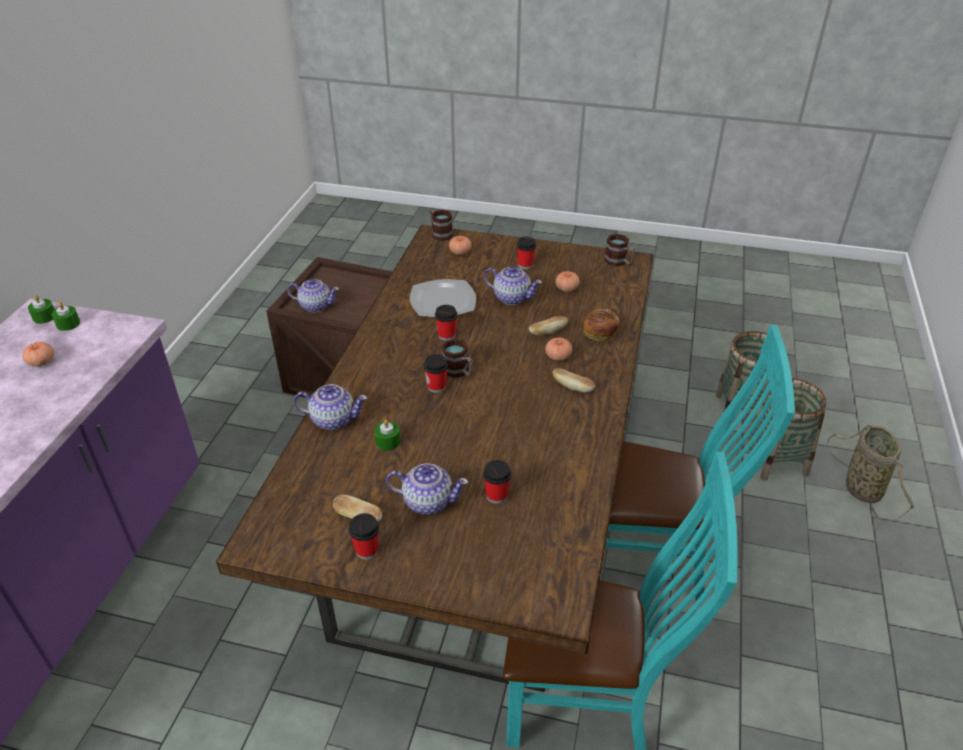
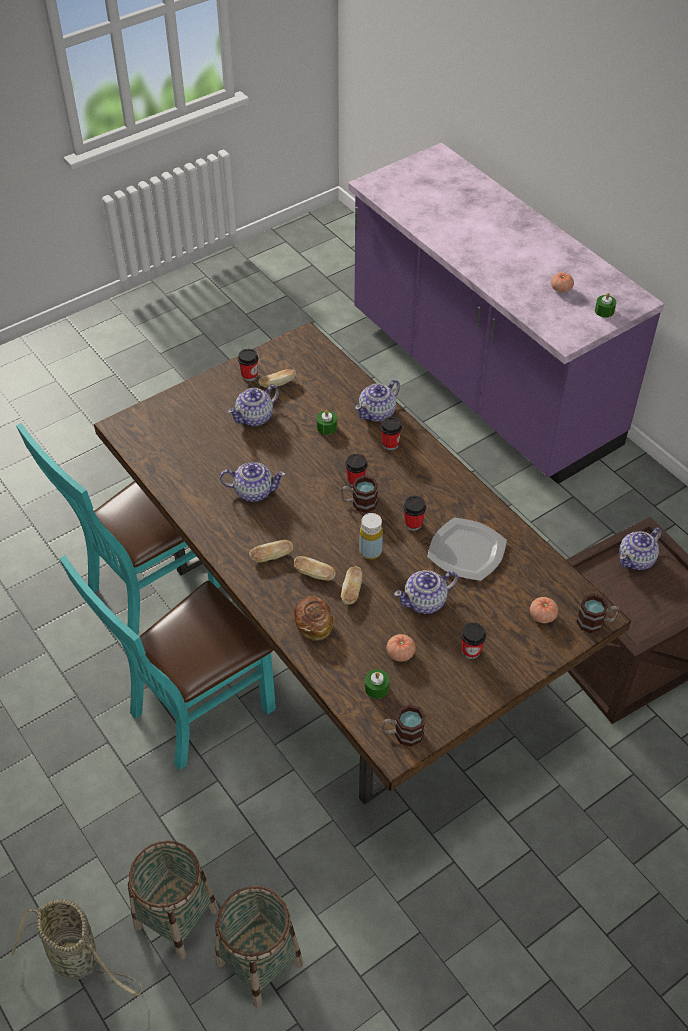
camera: 130 degrees right, 10 degrees up
(44, 317) = (626, 303): green candle -> green candle (376, 688)
(496, 495) = (223, 449): cup -> cup (390, 444)
(500, 342) = (370, 551): none -> yellow bottle
(522, 440) = (253, 491): none -> teapot
(558, 356) = (314, 574): tomato -> bread

